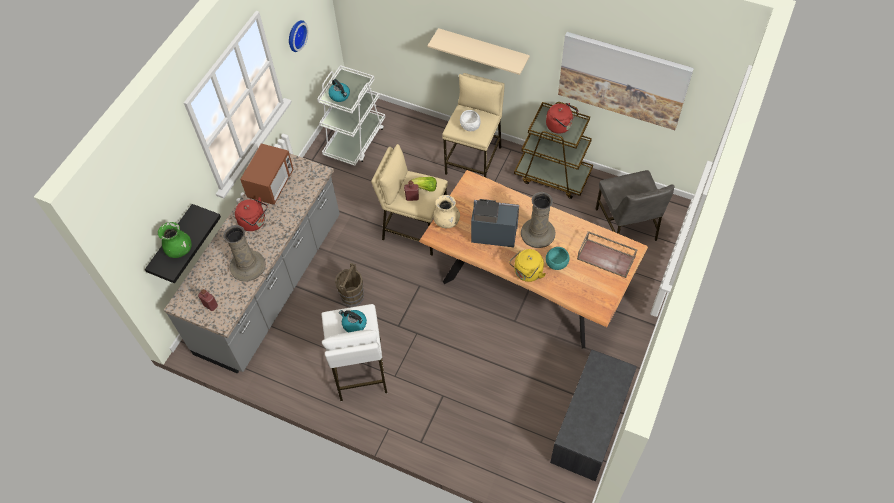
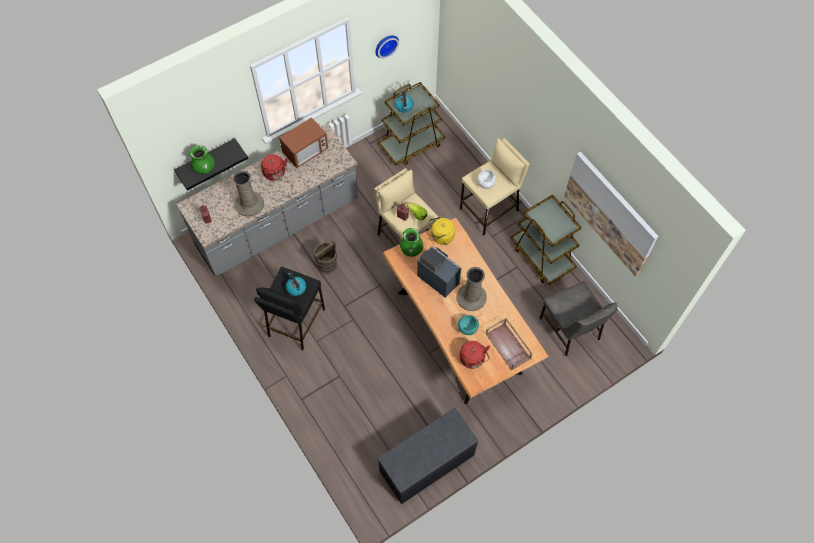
camera: 30 degrees right, 5 degrees up
(355, 140) = (411, 144): white cart -> brown cart
(359, 370) = (295, 322): white stool -> black stool
(447, 221) = (411, 249): beige vase -> green vase
(483, 50) = (524, 129): beige shelf -> none
(527, 273) = (440, 323): yellow kettle -> yellow kettle (441, 237)
(560, 126) = (553, 222): red kettle -> red kettle (473, 360)
(627, 225) = (570, 329): grey chair -> grey chair turned 45 degrees counterclockwise

